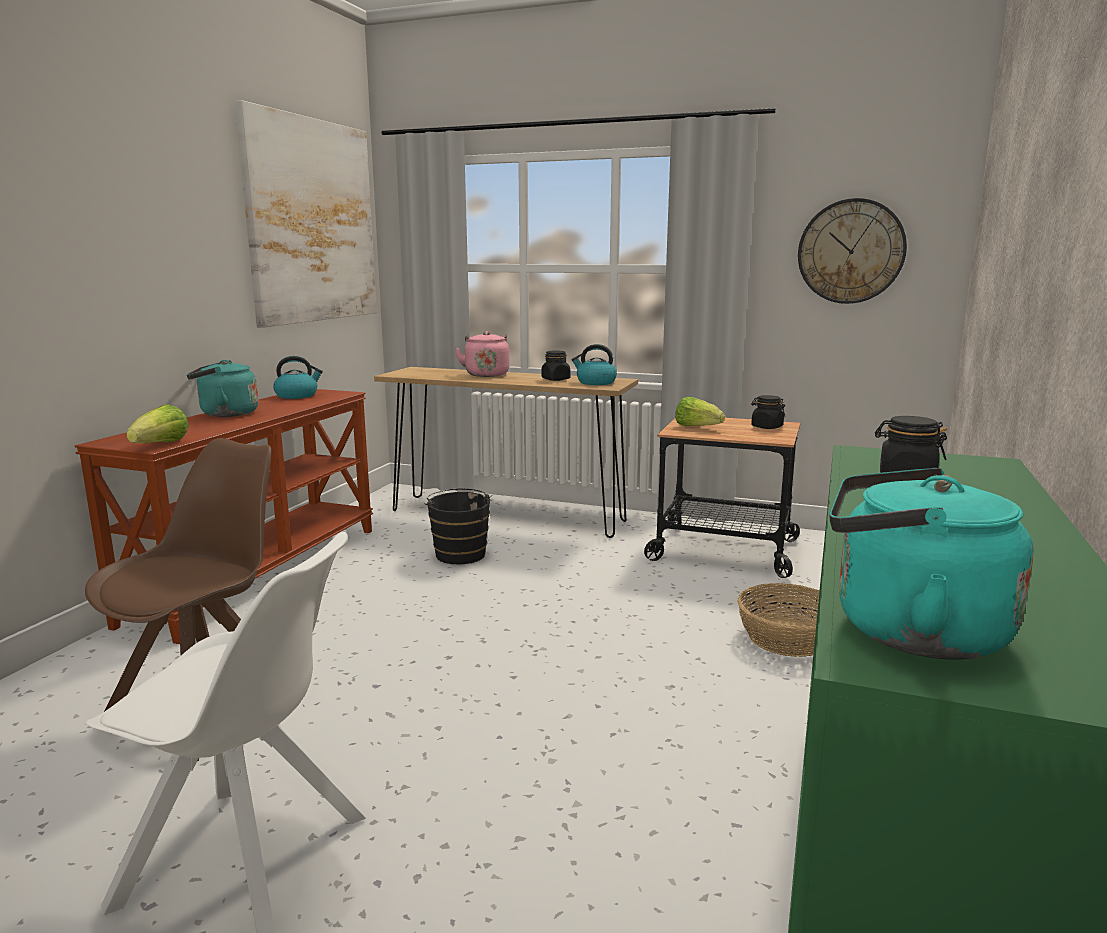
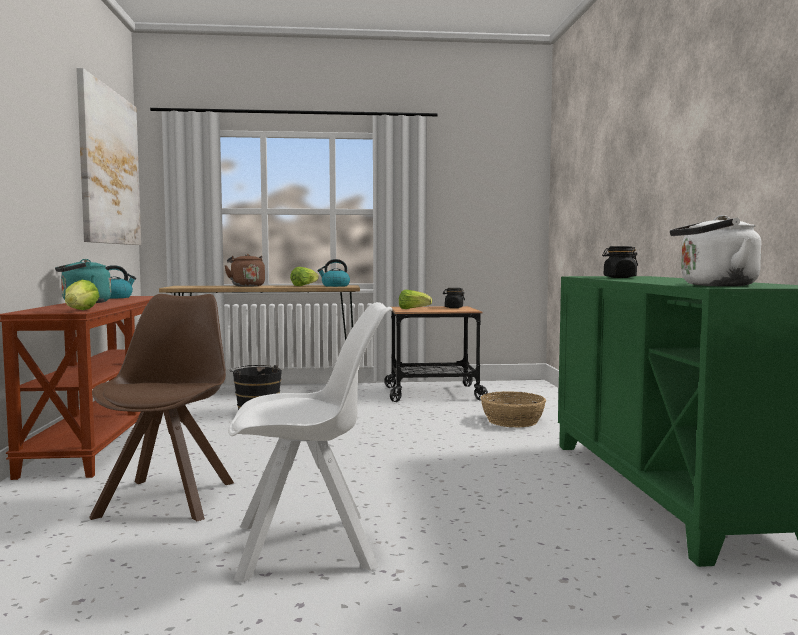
camera: 25 degrees left, 10 degrees down
(486, 374) = (246, 286): pink kettle -> brown kettle
(556, 379) = (304, 286): black jar -> lettuce
(851, 251) = (484, 201): wall clock -> none
(908, 630) = (714, 285): turquoise kettle -> white kettle

